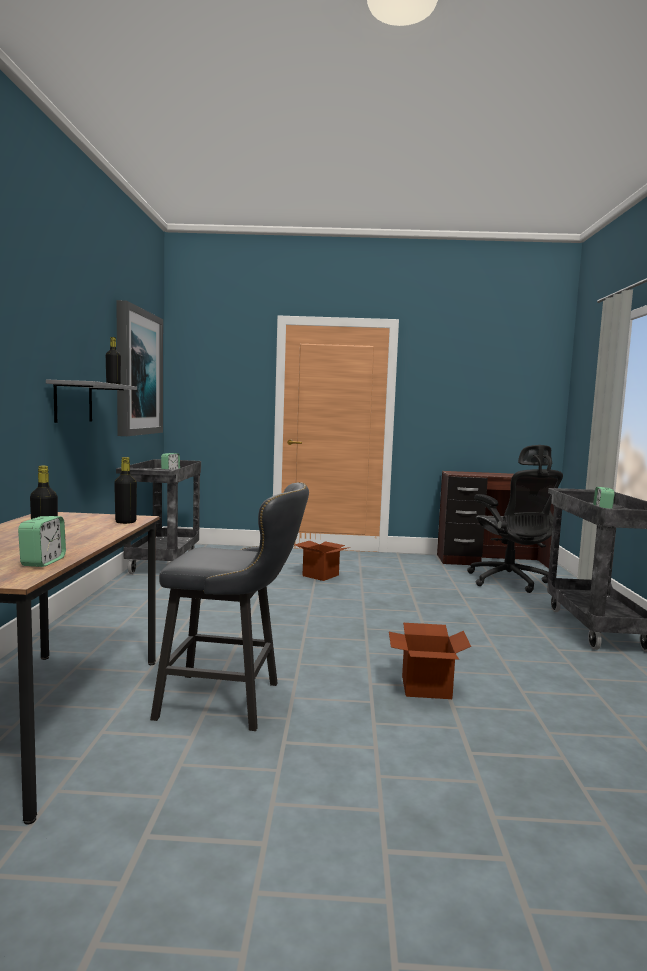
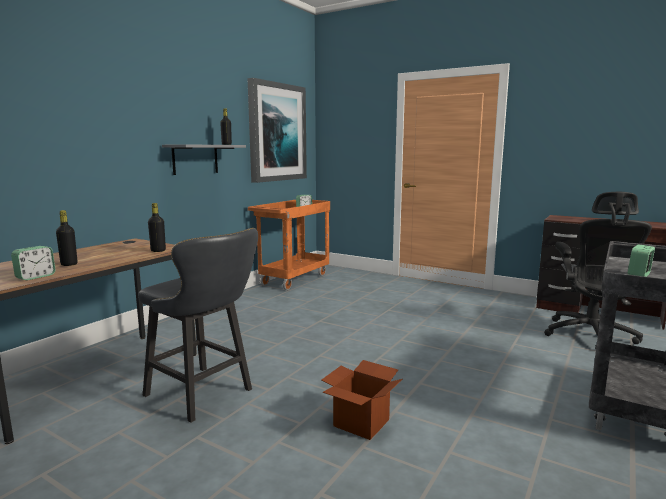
camera: 30 degrees right, 5 degrees up
(162, 565) = (292, 281): grey cart -> orange cart
(320, 575) = (401, 304): cardboard box -> none

